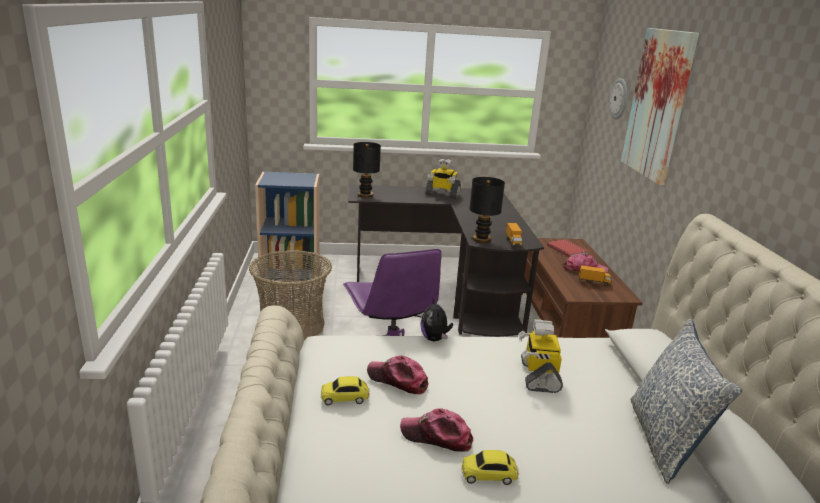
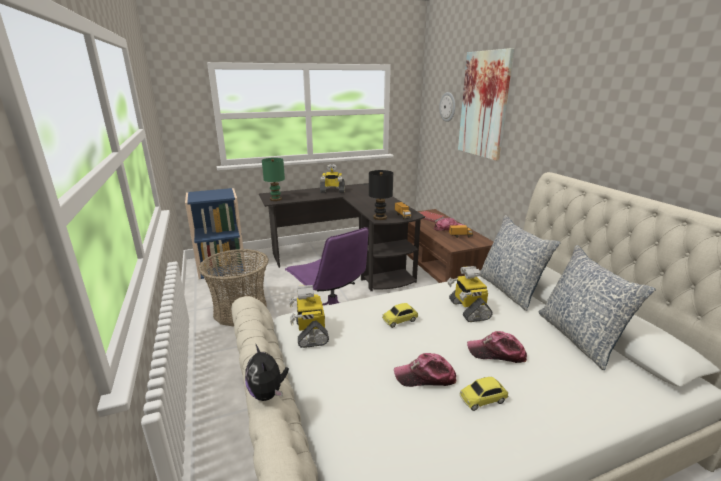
camera: 15 degrees left, 0 degrees up
(334, 360) = (310, 332): none -> toy robot
(345, 398) = (335, 362): toy car -> toy car (400, 320)
(365, 195) = (275, 199): black table lamp -> green table lamp
(398, 380) = (370, 337): cap -> cap (496, 353)
(435, 339) = (378, 297): plush toy -> plush toy (268, 393)
(612, 364) = (509, 290): none -> pillow

